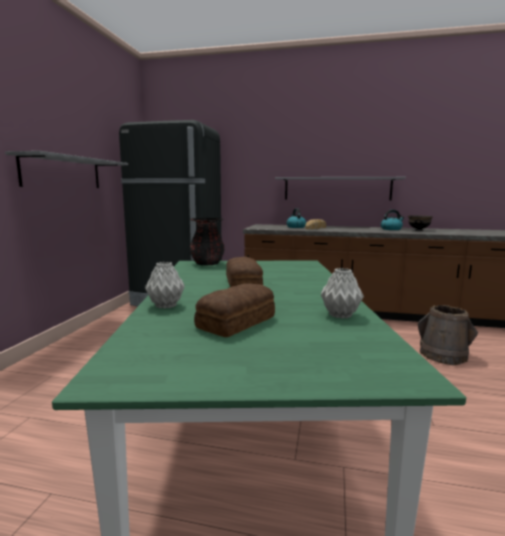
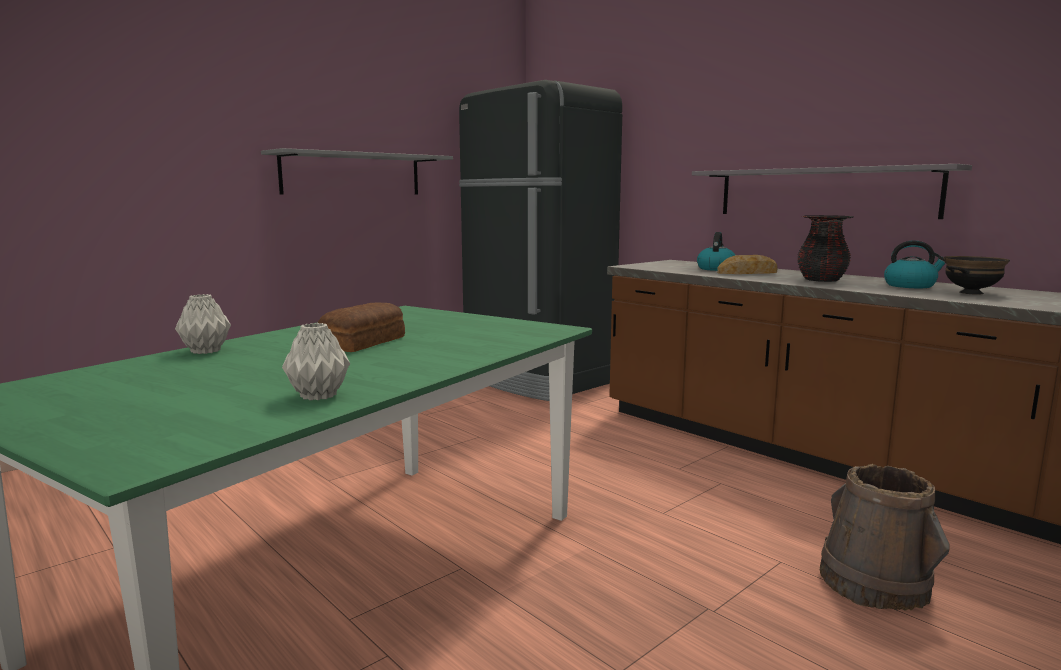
camera: 35 degrees right, 0 degrees up
(207, 263) = (420, 313): black vase -> black vase (822, 280)
(238, 322) = (201, 379): bread -> none

